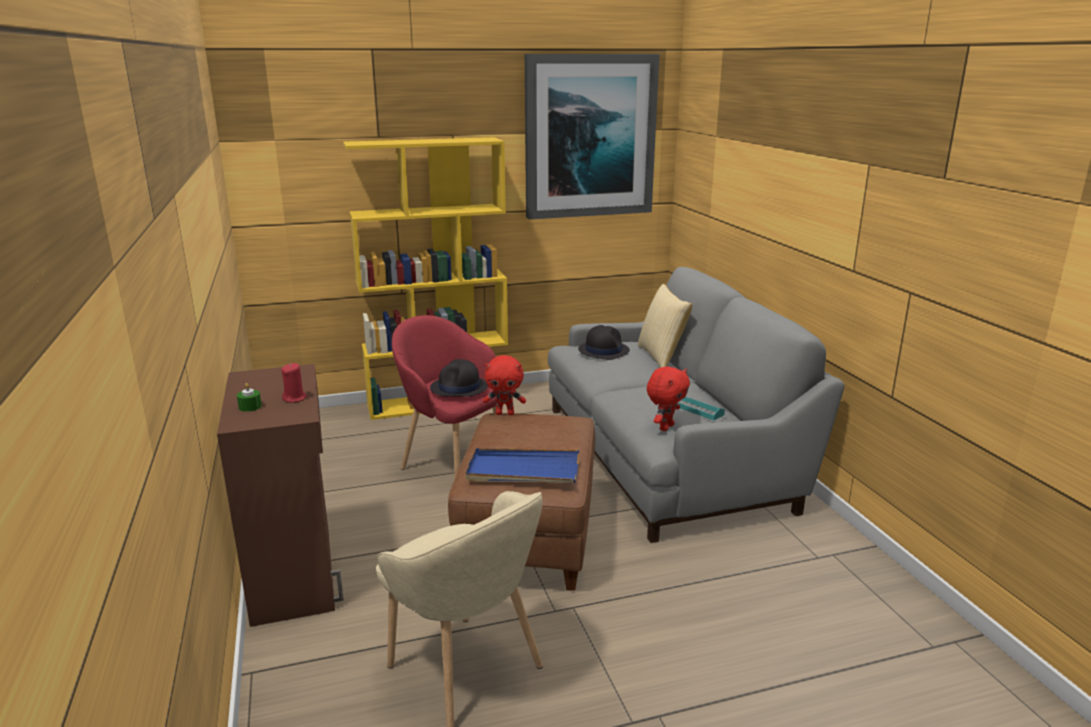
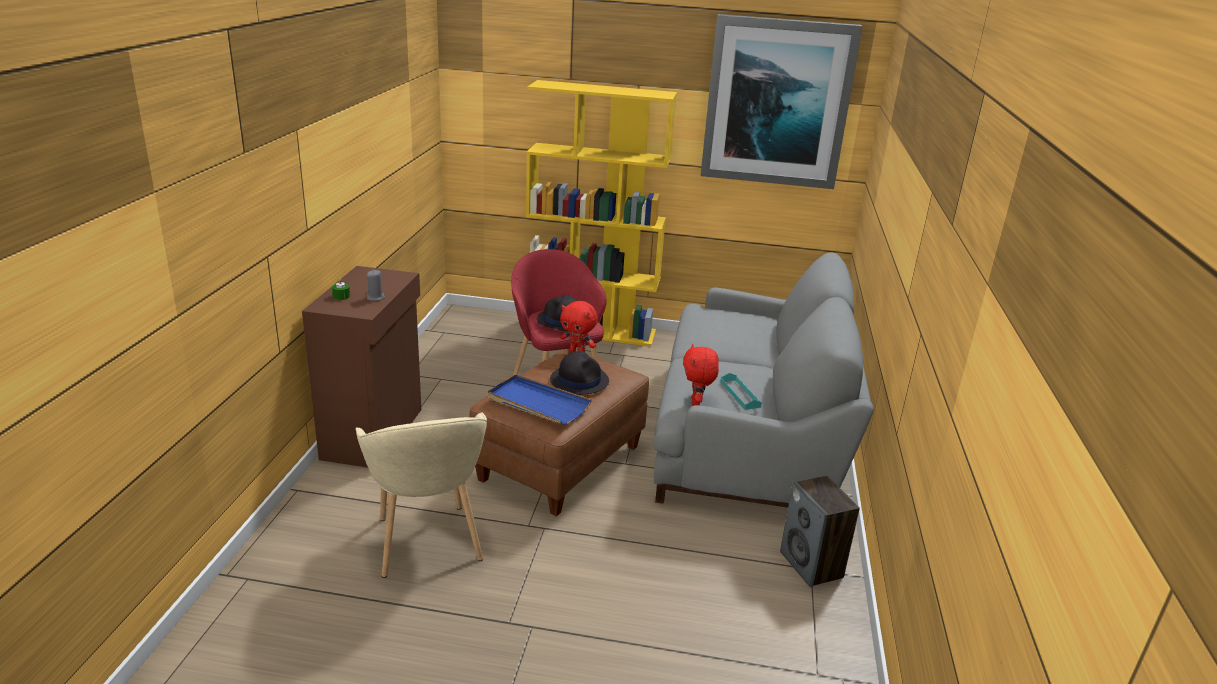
camera: 25 degrees right, 5 degrees up
(295, 398) = (375, 297): red candle -> grey candle
(603, 350) = (722, 318): black hat -> black hat (579, 380)
(662, 357) = (773, 339): pillow -> none
(665, 427) = (697, 403): red plush toy -> red plush toy turned 120 degrees clockwise
(830, 551) = (812, 565): none -> speaker

